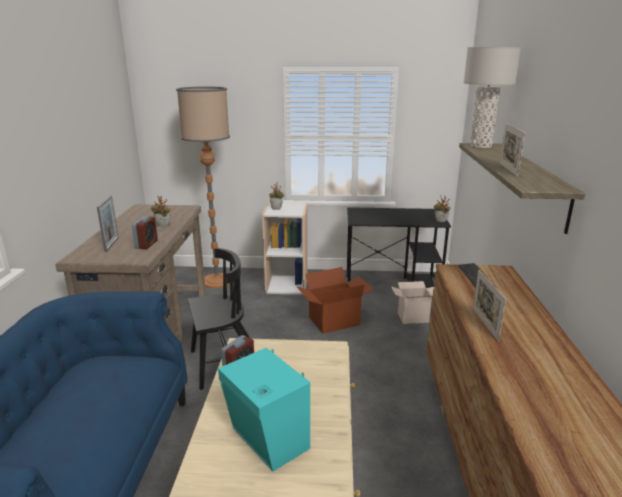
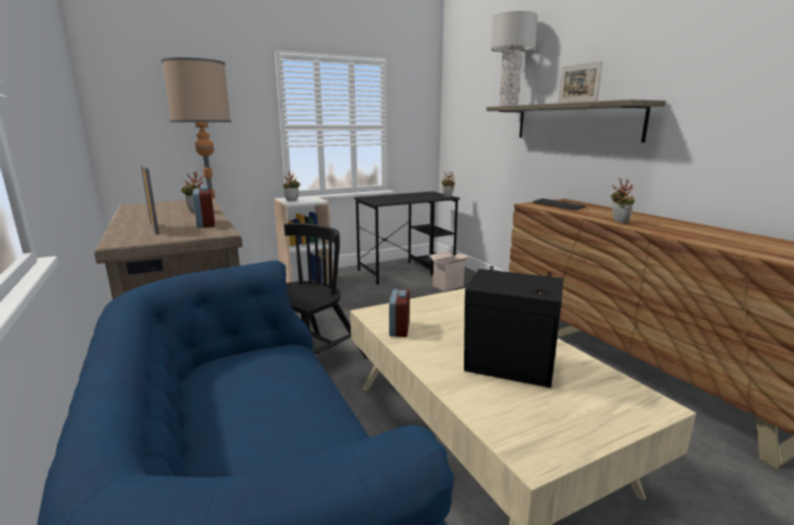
camera: 30 degrees left, 5 degrees down
(267, 441) = (510, 369): turquoise speaker -> black speaker
(334, 320) = (384, 302): cardboard box -> none
(485, 324) = (618, 222): picture frame -> potted plant

